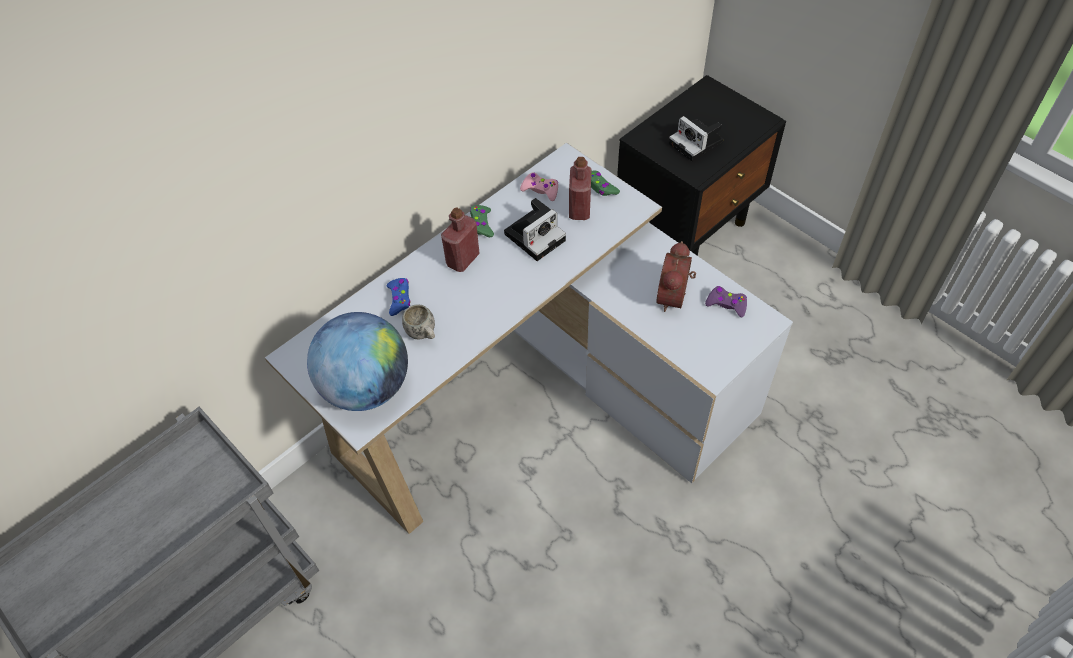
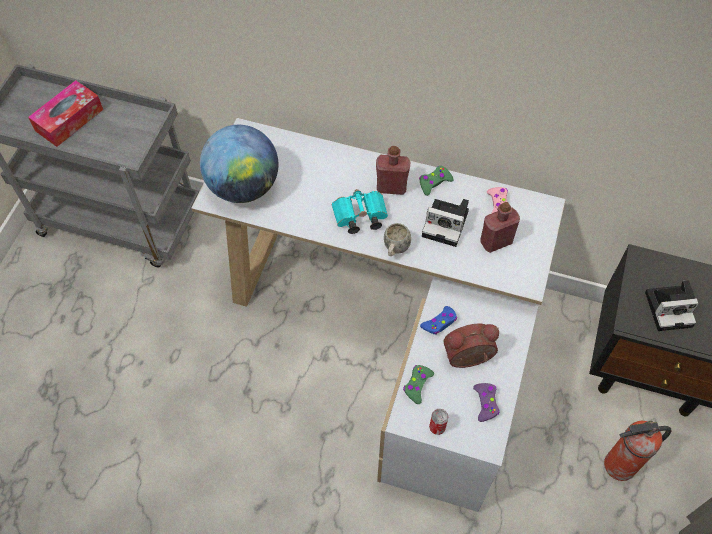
camera: 60 degrees right, 5 degrees up
(114, 542) = (69, 120): none -> tissue box
(399, 299) = (330, 167): blue game controller -> blue game controller (439, 323)
(423, 334) = (307, 197): white mug -> white mug (395, 249)
(480, 301) = (358, 218): none -> turquoise binoculars
(600, 187) = (531, 246): green game controller -> green game controller (417, 385)
(697, 144) = (670, 308): camera -> camera turned 120 degrees counterclockwise
(732, 352) = (437, 427): none -> can
(765, 291) = (618, 465): none -> fire extinguisher

